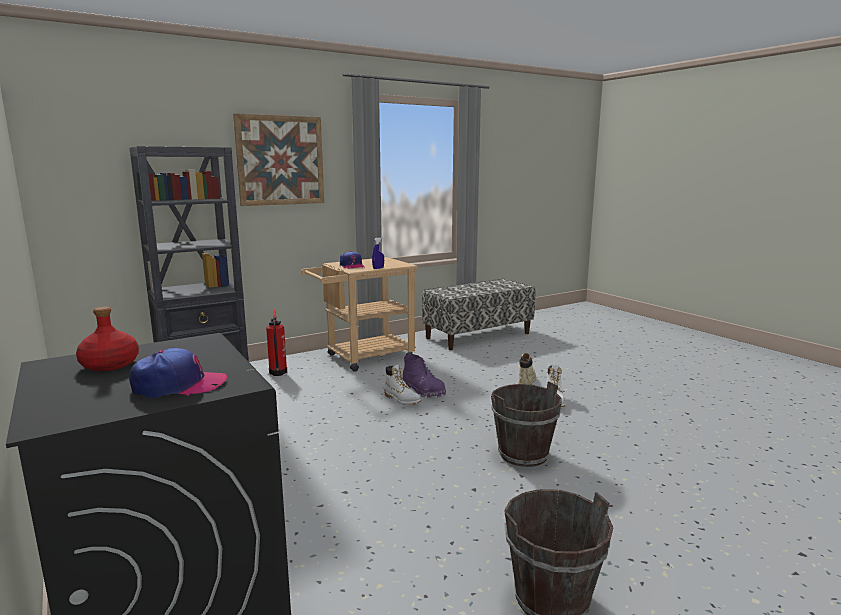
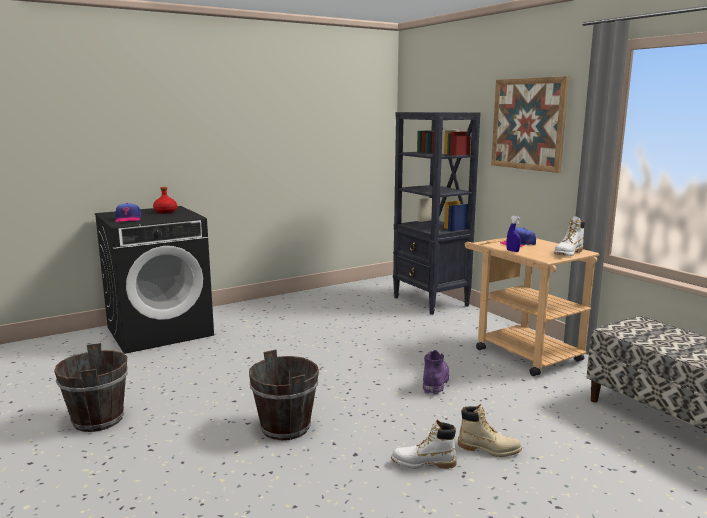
camera: 90 degrees right, 0 degrees up
(277, 373) = (459, 321): fire extinguisher -> none
(402, 400) = (409, 372): white boot -> white boot (568, 253)
(423, 391) = (434, 382): purple boot -> purple boot turned 150 degrees clockwise

